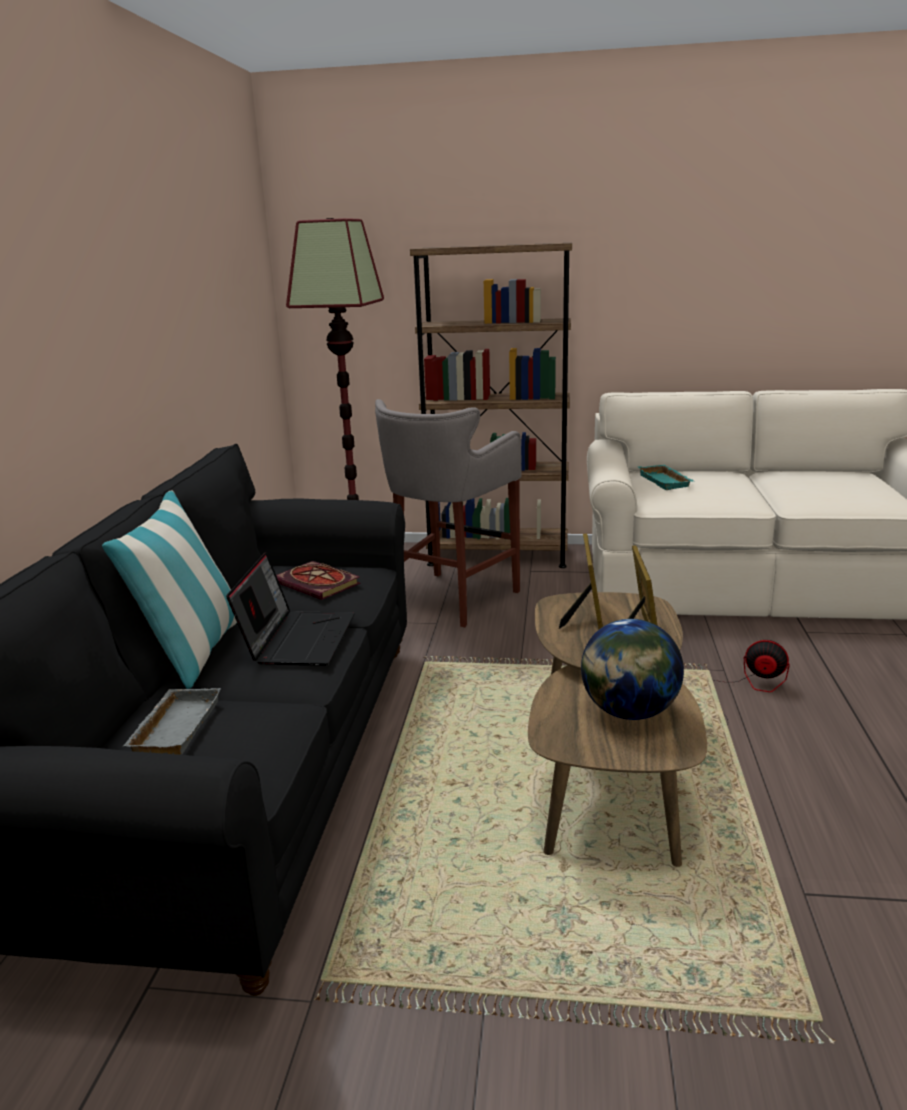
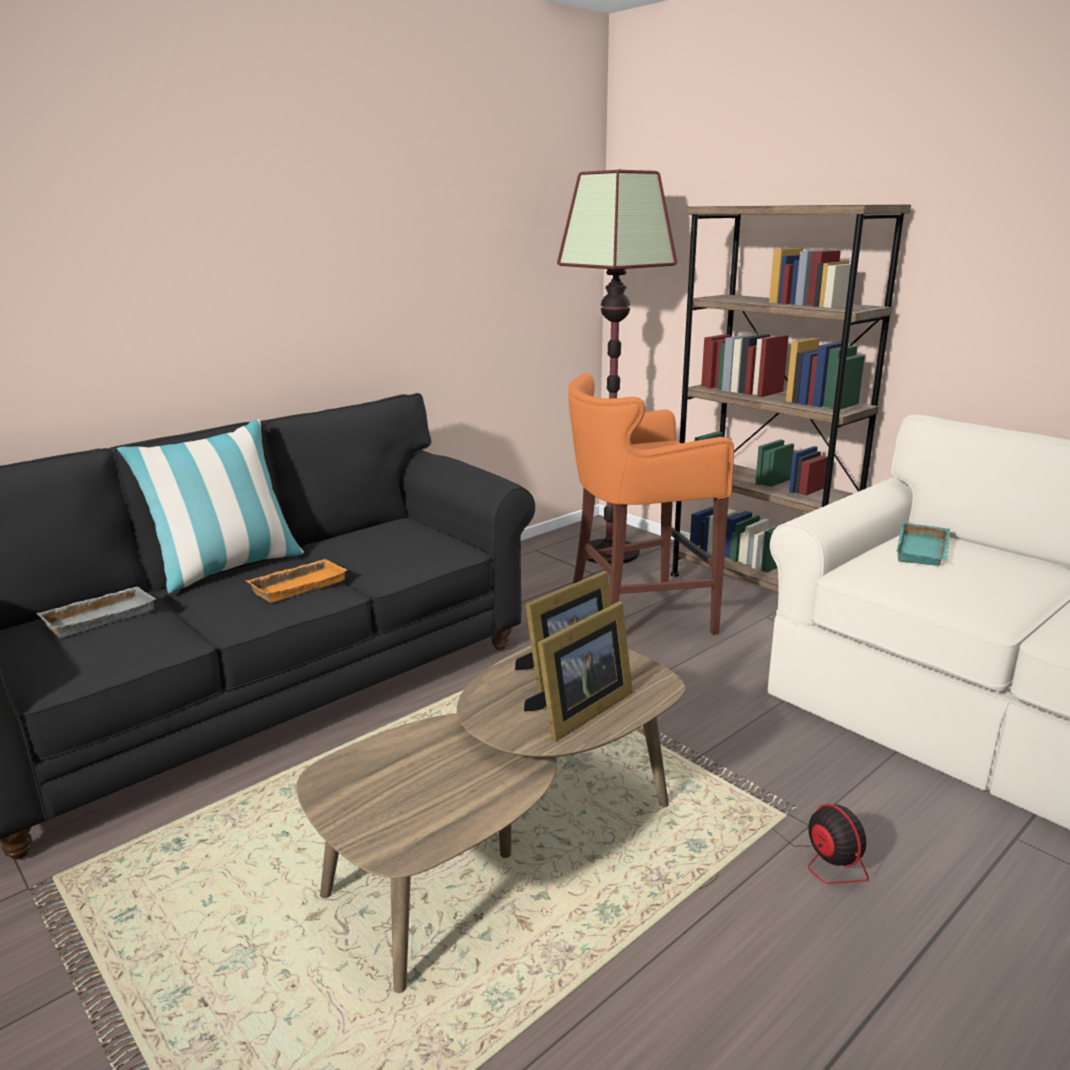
camera: 40 degrees right, 0 degrees up
(297, 638) = (298, 585): laptop -> orange tray
(319, 584) = (396, 545): book -> none
(450, 600) = (636, 616): grey stool -> orange stool
(629, 712) = (437, 787): globe -> none

